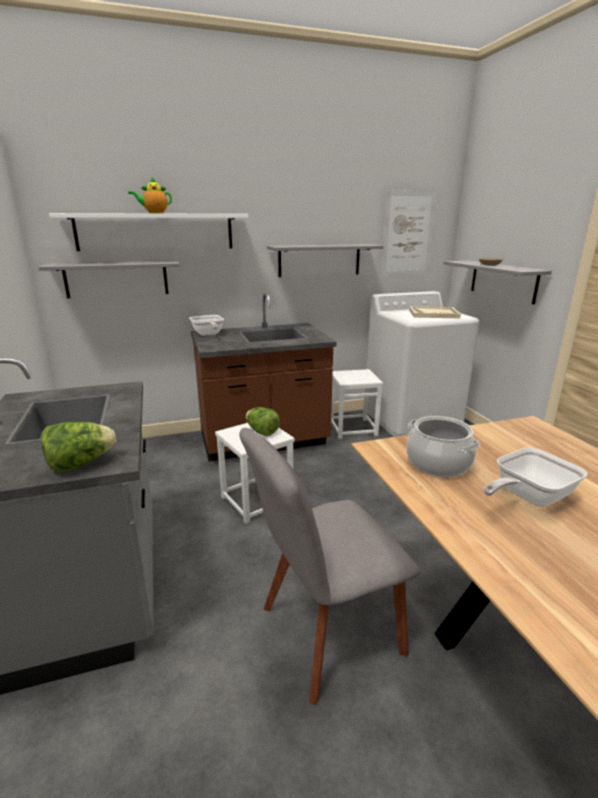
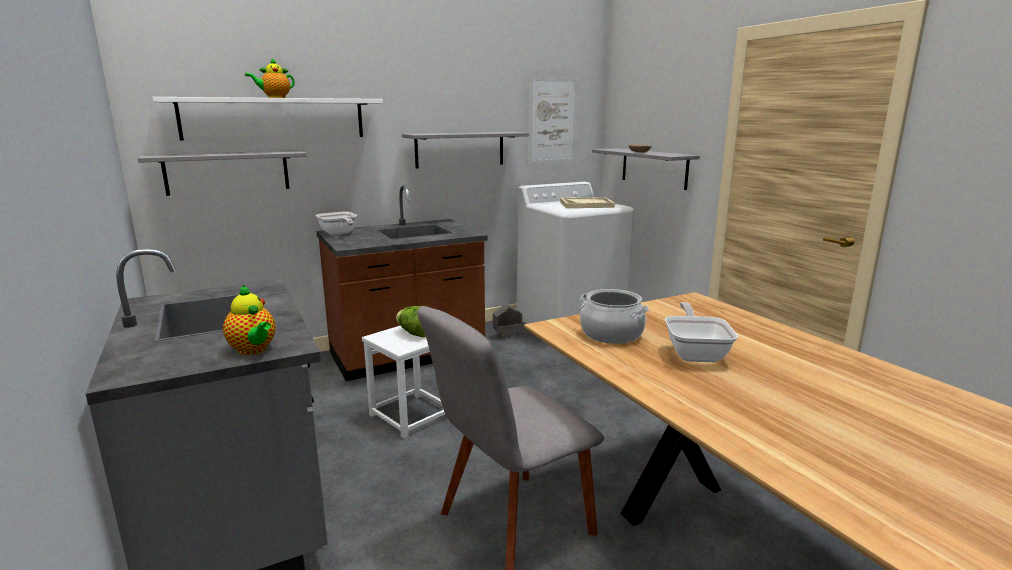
camera: 10 degrees left, 5 degrees down
(81, 464) = (254, 350): lettuce -> teapot
(353, 428) = (507, 336): white stool -> grey planter
(527, 497) = (695, 353): frying pan -> frying pan turned 135 degrees clockwise

